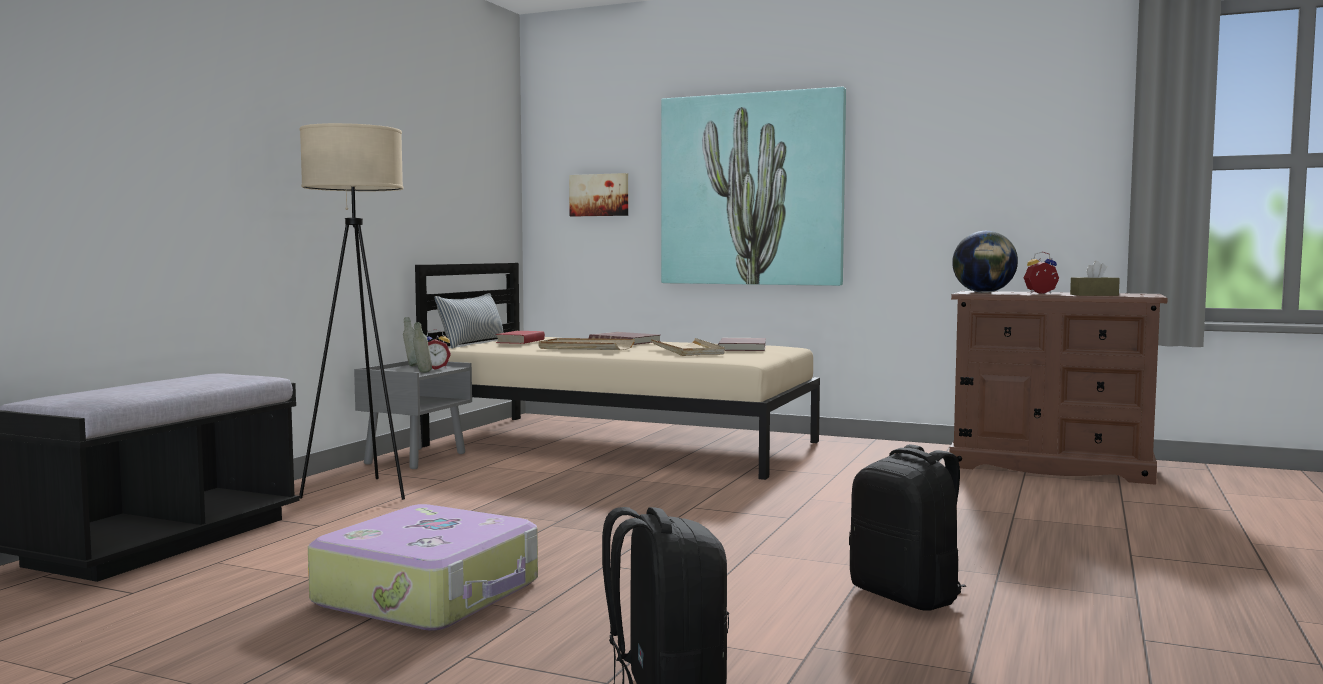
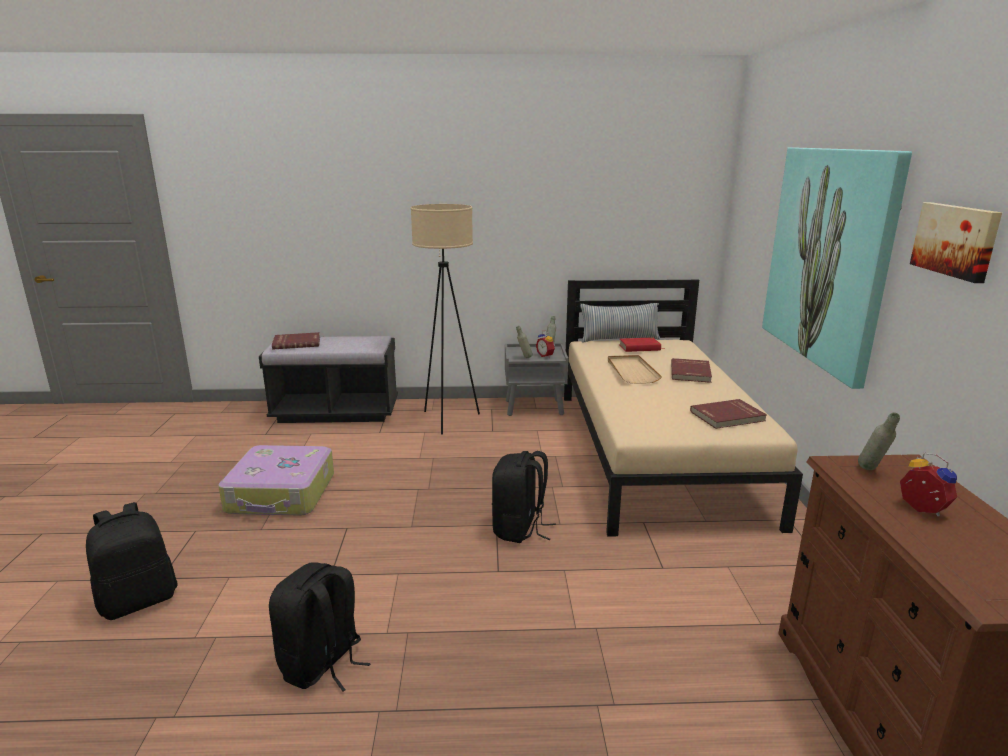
camera: 65 degrees right, 15 degrees up
(101, 393) = (297, 343): none -> red book
(599, 195) = (756, 233): picture -> picture (956, 240)
(688, 351) = (665, 403): beige tray -> none
(714, 501) = (519, 529): none -> black backpack
(984, 292) = (872, 471): globe -> grey bottle
(1094, 295) = (942, 552): brown tissue box -> none

